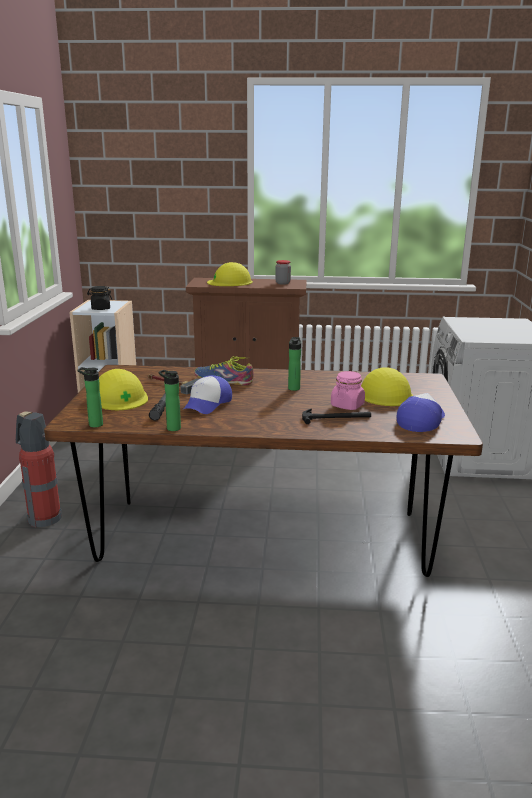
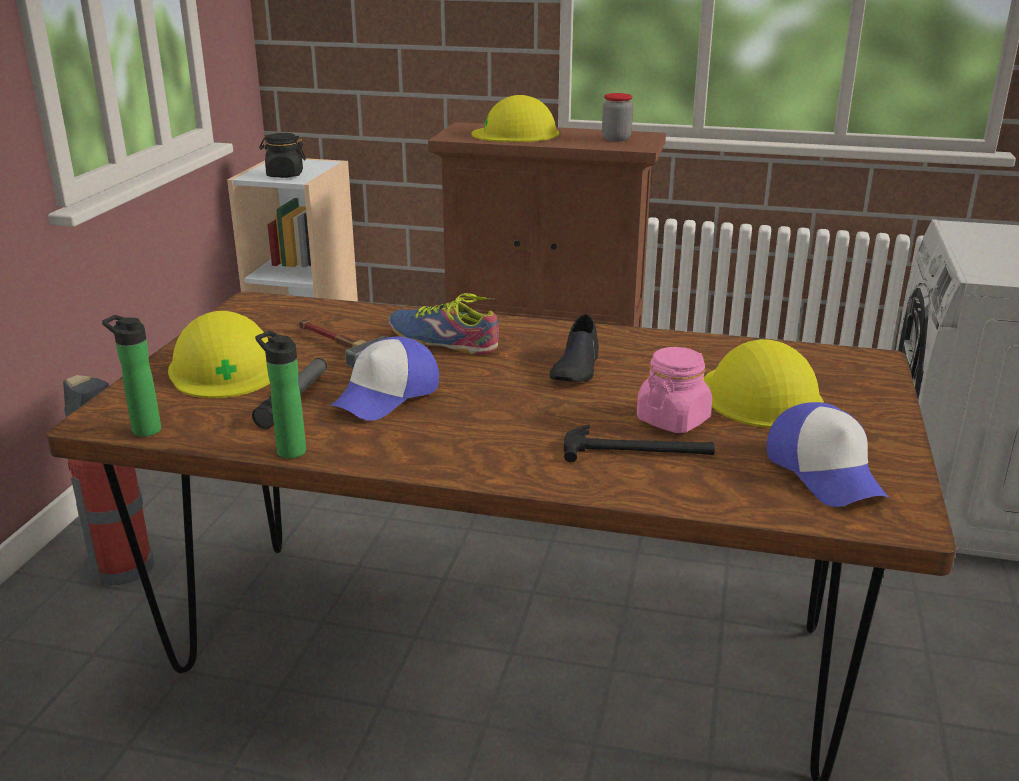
camera: 10 degrees right, 5 degrees up
(294, 388) = (576, 368): bottle -> black shoe
(421, 420) = (825, 472): cap -> cap turned 120 degrees clockwise

